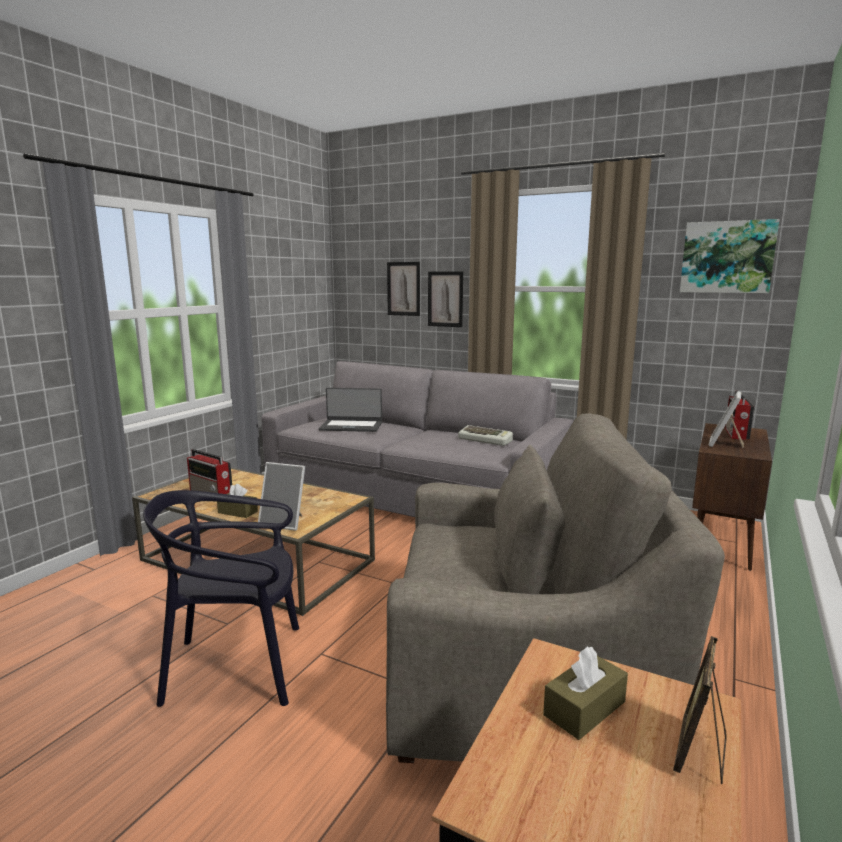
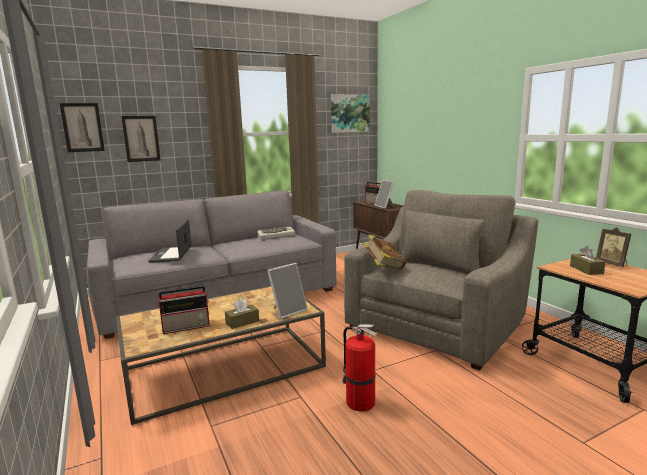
camera: 55 degrees left, 0 degrees up
(236, 667) = (359, 402): black chair -> fire extinguisher
(351, 426) = (172, 254): laptop -> laptop turned 135 degrees clockwise
(439, 524) = (384, 268): none -> book
(445, 299) = (182, 145): picture -> picture (82, 127)

